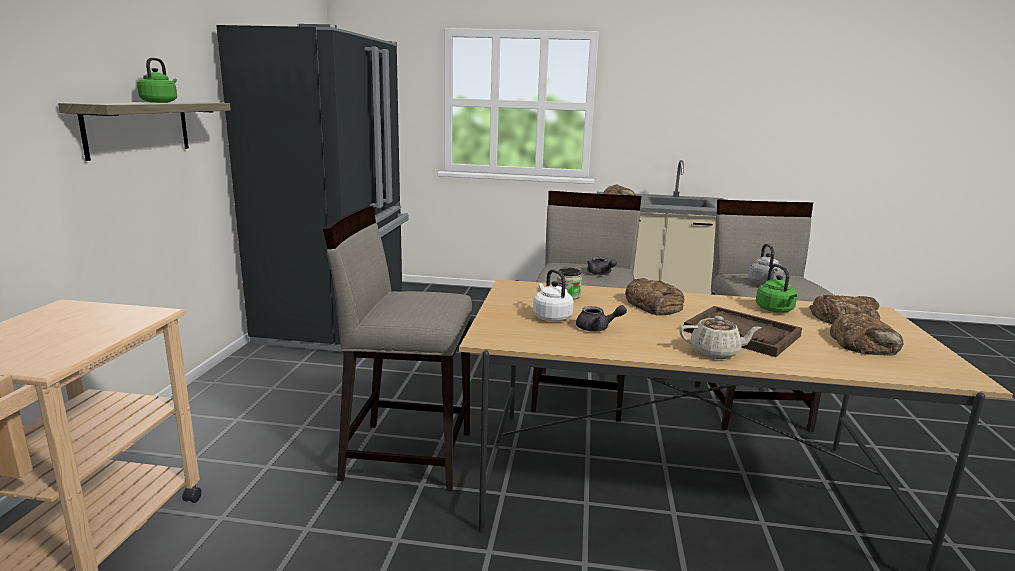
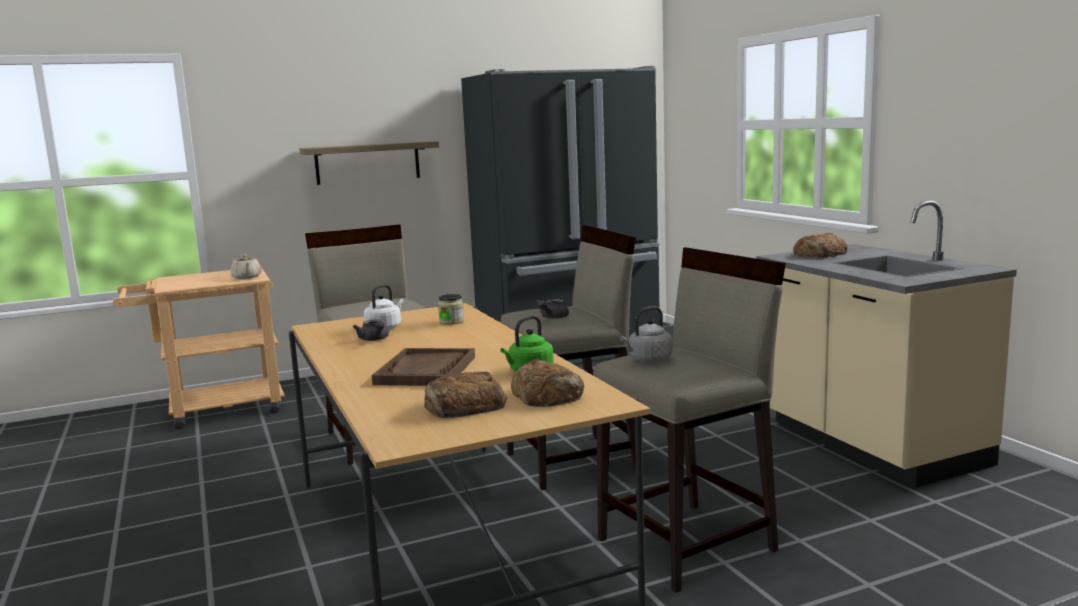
camera: 60 degrees right, 5 degrees down
(160, 102) = (376, 144): green kettle -> none
(653, 305) = (469, 341): bread -> none
(715, 352) = (359, 370): beige teapot -> beige teapot (246, 277)

